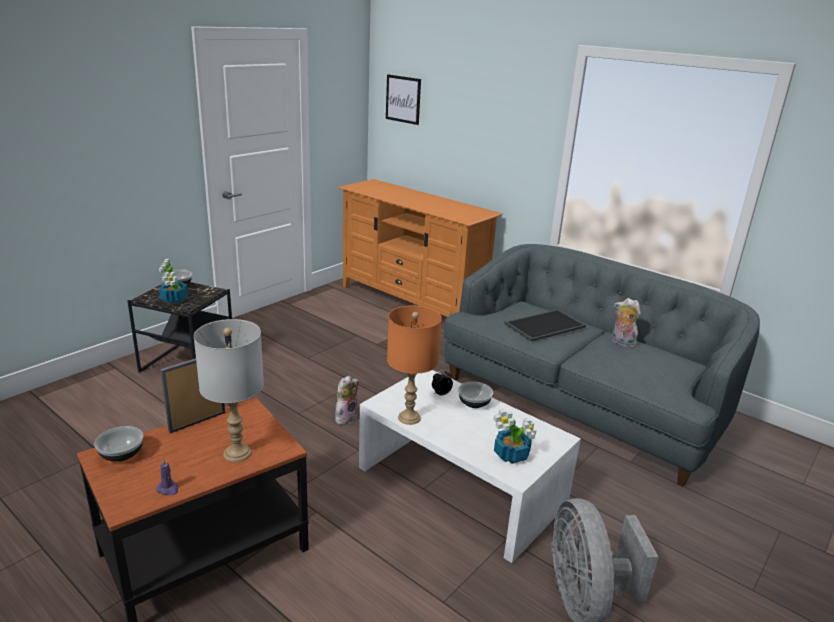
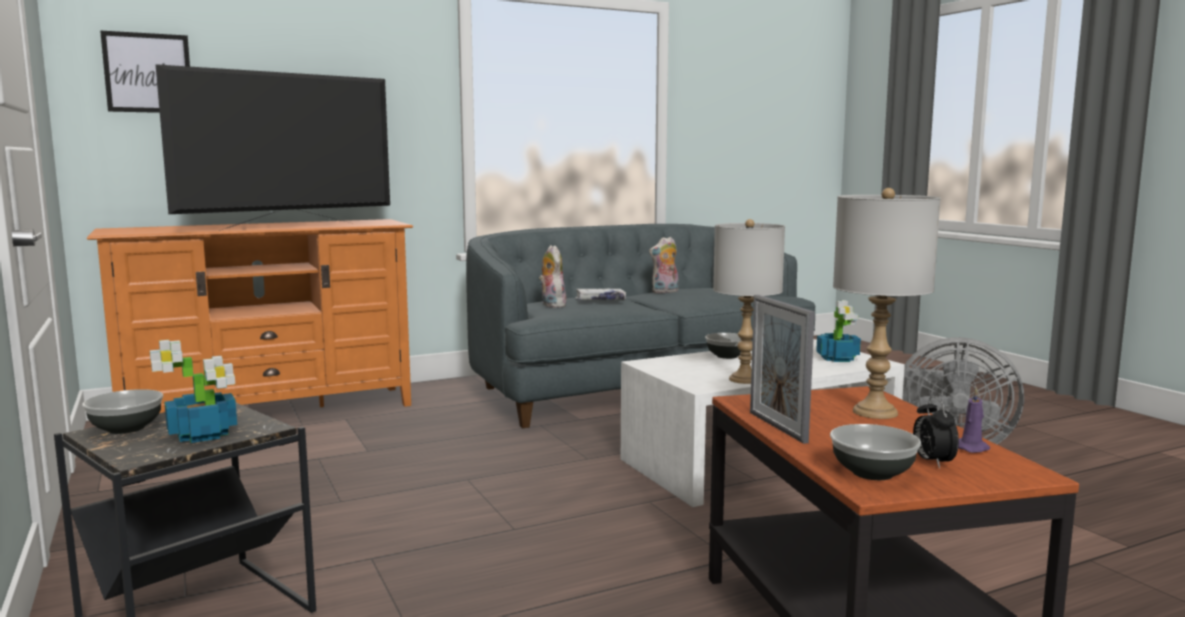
camera: 65 degrees left, 15 degrees down
(345, 417) = (559, 498): plush toy -> plush toy (551, 305)
(409, 417) = (744, 379): orange table lamp -> grey table lamp
(420, 205) = (288, 226): none -> television
(441, 393) = (695, 363): alarm clock -> alarm clock (932, 462)
(544, 325) = (600, 300): tray -> white book

